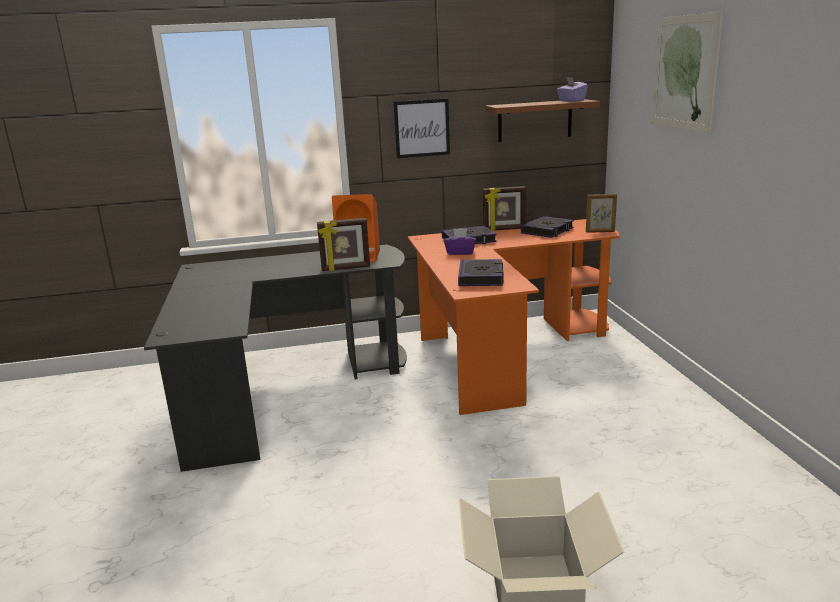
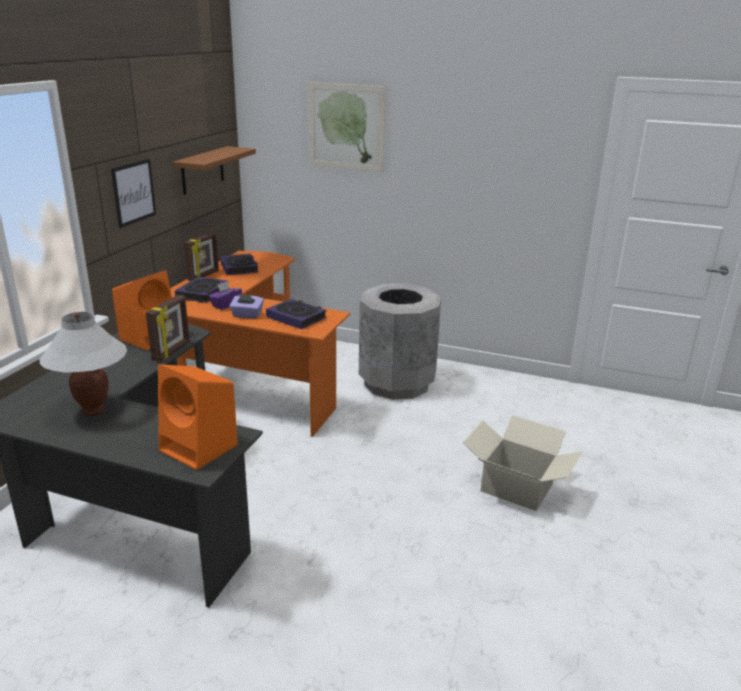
camera: 60 degrees left, 5 degrees up
(198, 326) = (200, 448): none -> orange speaker
(225, 283) = (94, 411): none -> white table lamp
(571, 100) = (230, 149): purple tissue box -> purple tissue box (247, 315)
(600, 232) = (276, 258): picture frame -> none
(632, 417) = (397, 383): none -> grey trash can

